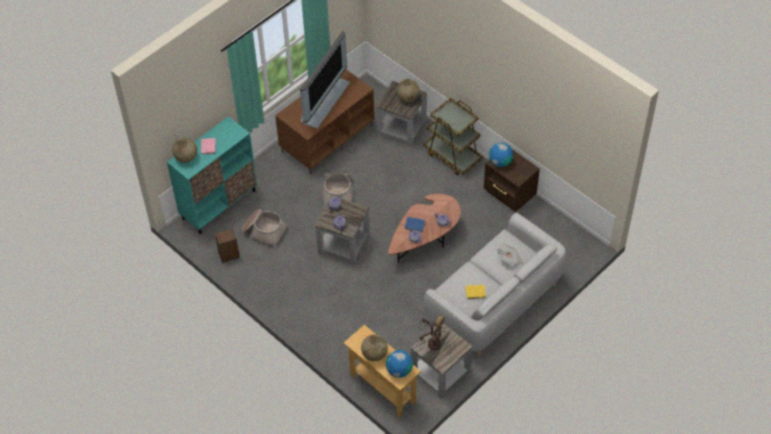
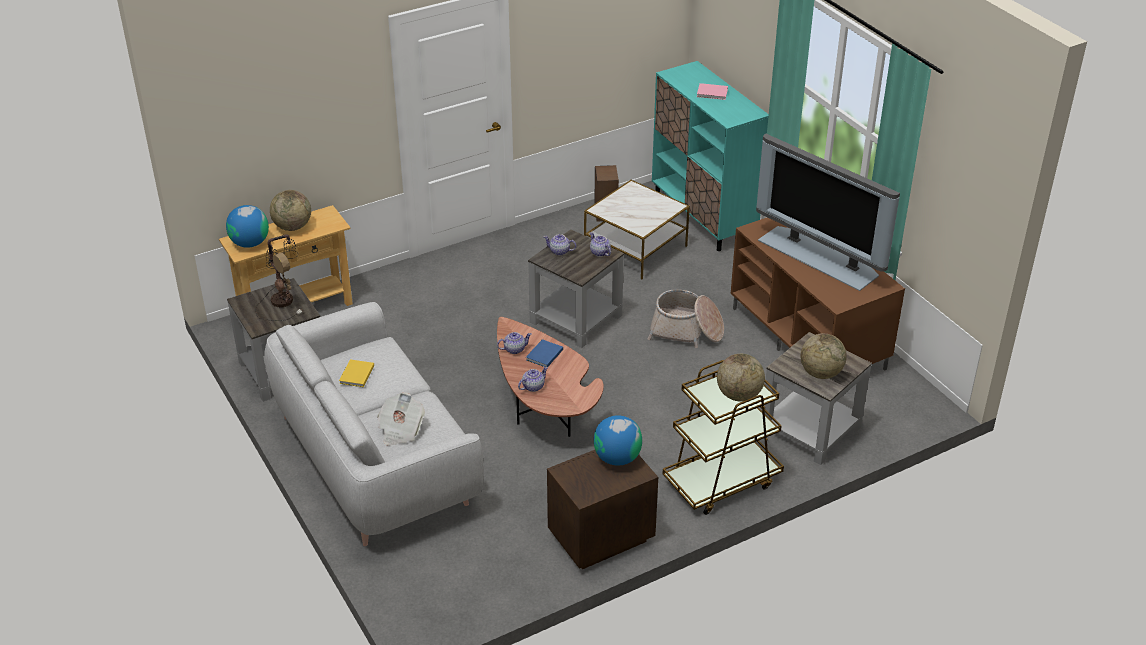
camera: 105 degrees right, 15 degrees down
(186, 158) = (697, 75): globe -> globe (739, 395)
(264, 231) = (635, 248): basket -> side table

